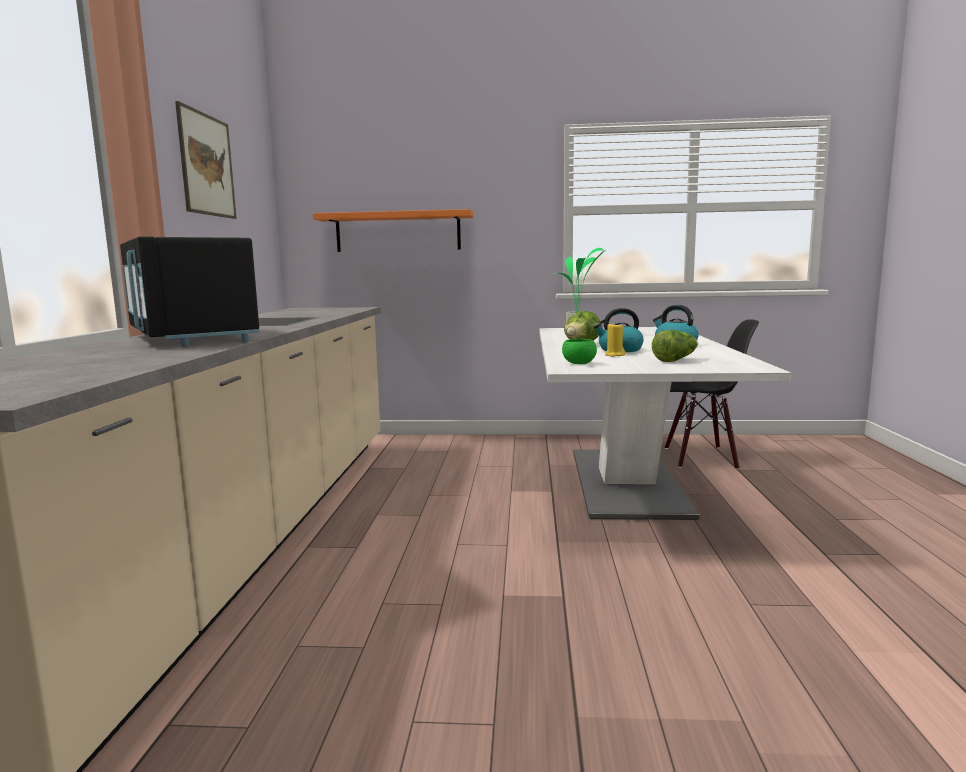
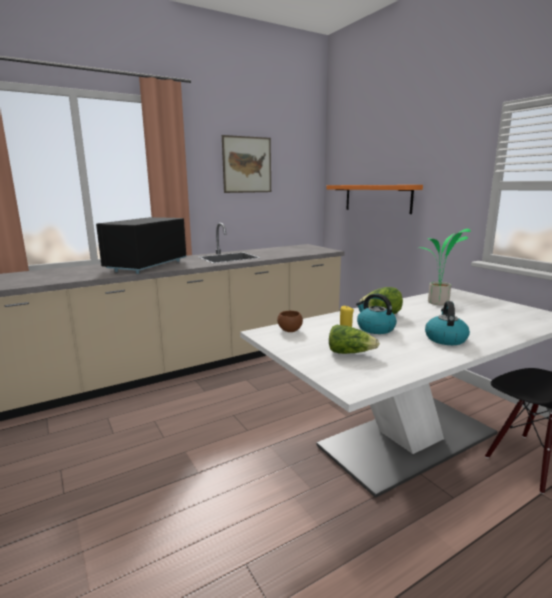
camera: 55 degrees right, 5 degrees up
(579, 363) = (290, 330): green bowl -> brown bowl

